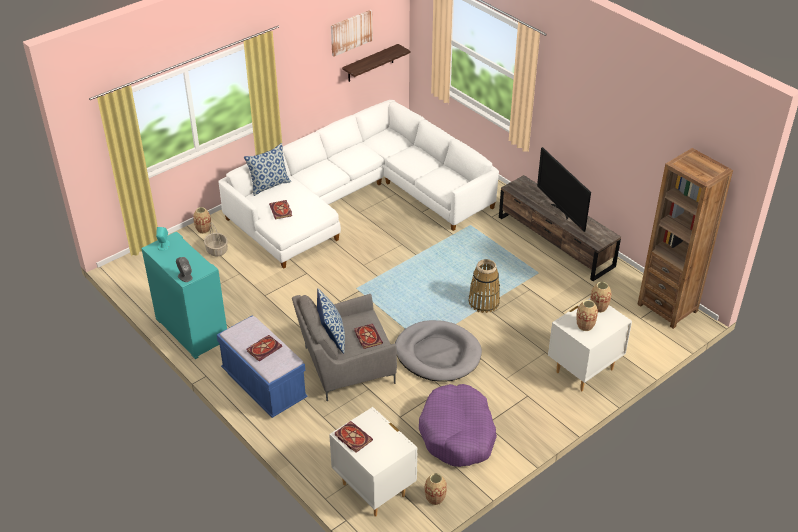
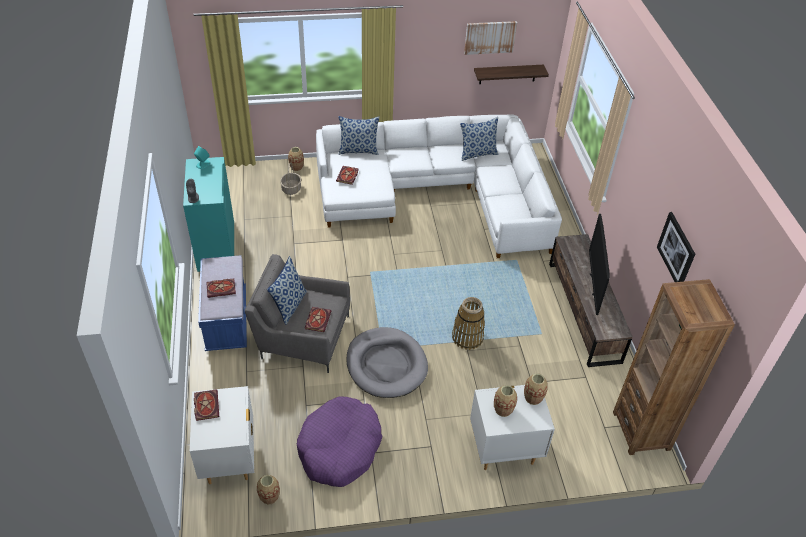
camera: 30 degrees right, 5 degrees up
(378, 147) = (478, 154): none -> pillow
(641, 142) = (676, 250): none -> picture

